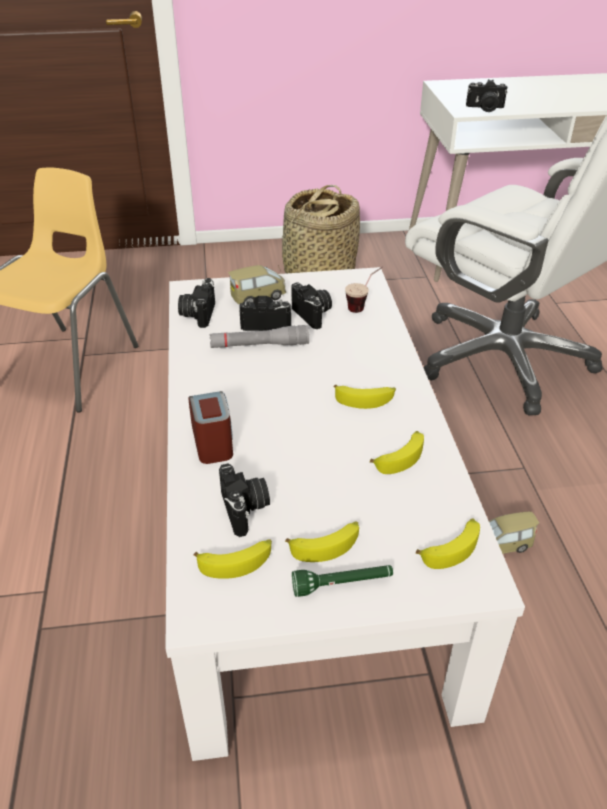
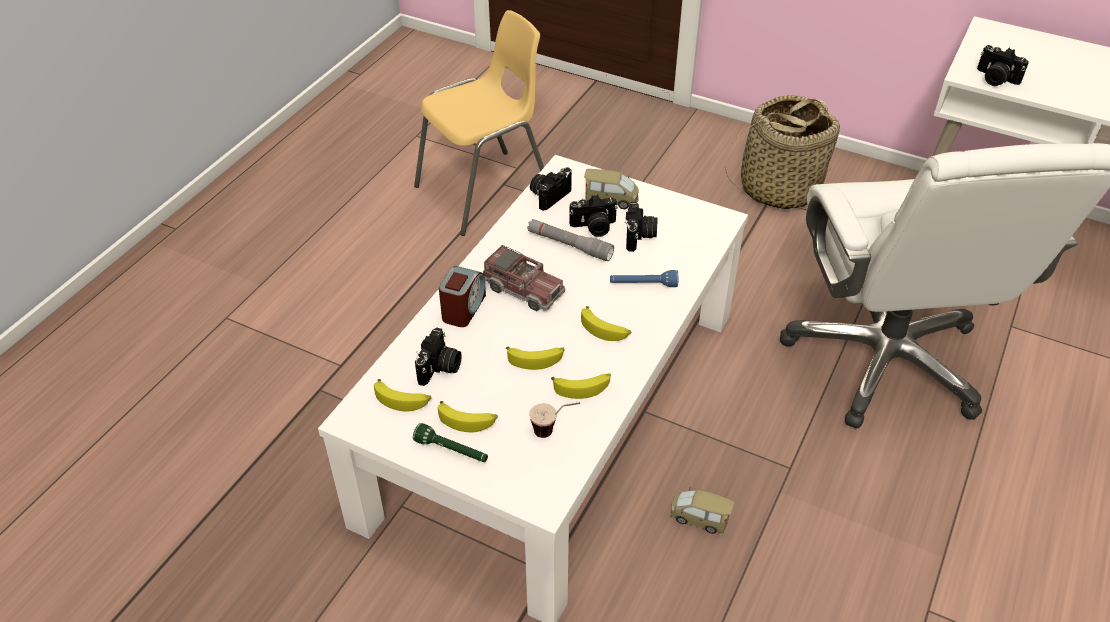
camera: 35 degrees right, 5 degrees up
(255, 399) = (523, 289): none -> toy truck
(266, 323) = (594, 227): camera -> camera turned 135 degrees clockwise
(358, 349) = (643, 285): none -> blue flashlight
(363, 306) = (690, 247): cup -> cup (554, 431)
(451, 547) = (548, 469): banana -> banana (536, 359)

